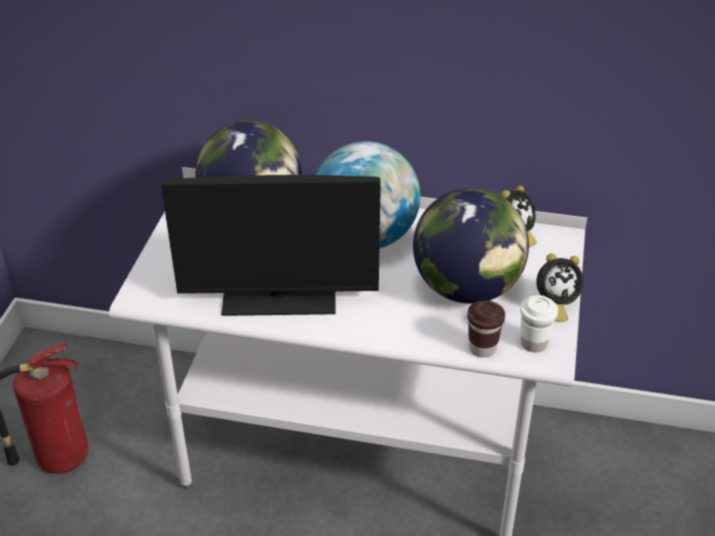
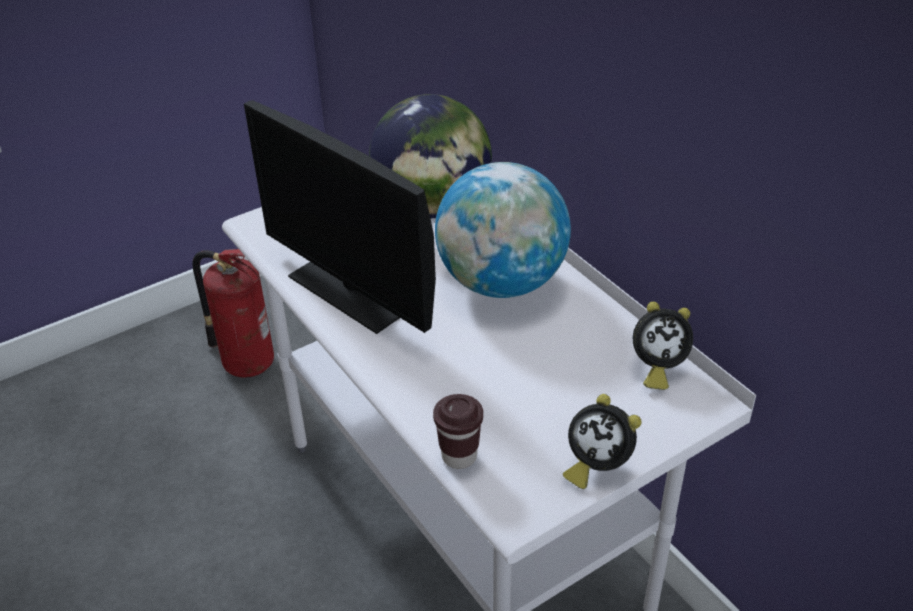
camera: 45 degrees right, 0 degrees up
(467, 289) = (529, 389): globe -> none
(533, 343) = (517, 488): white cup -> none

